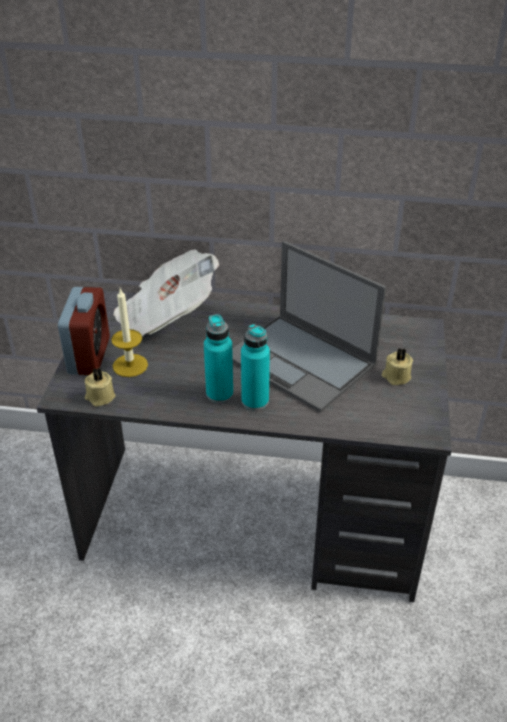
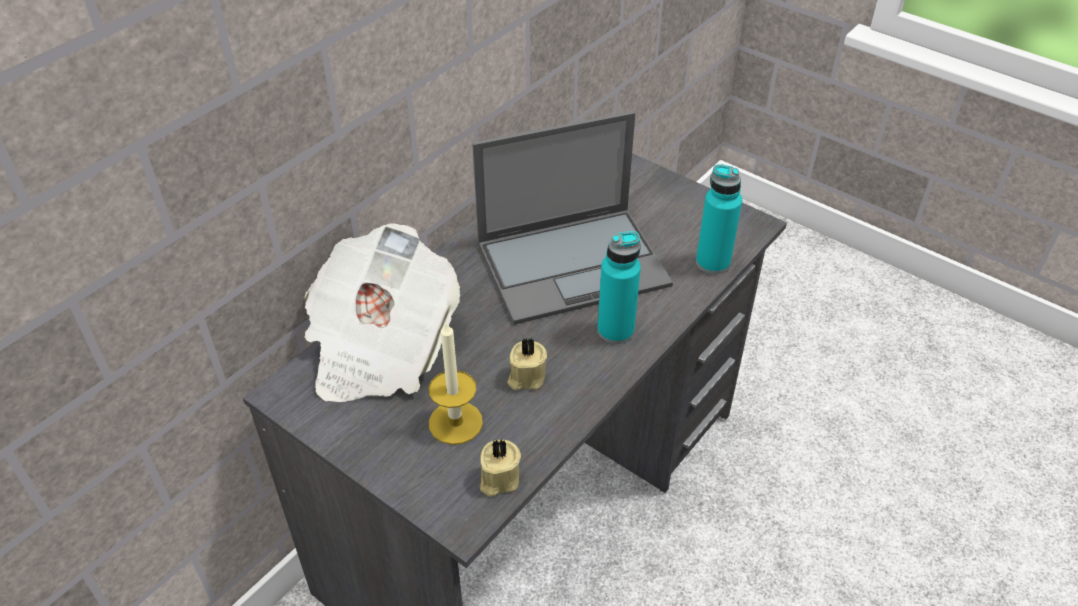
camera: 60 degrees left, 5 degrees up
(89, 356) = (397, 460): alarm clock -> none
(219, 394) = (580, 356): turquoise bottle -> turquoise bottle (713, 262)
(395, 377) = (654, 206): beige candle -> beige candle (526, 377)

